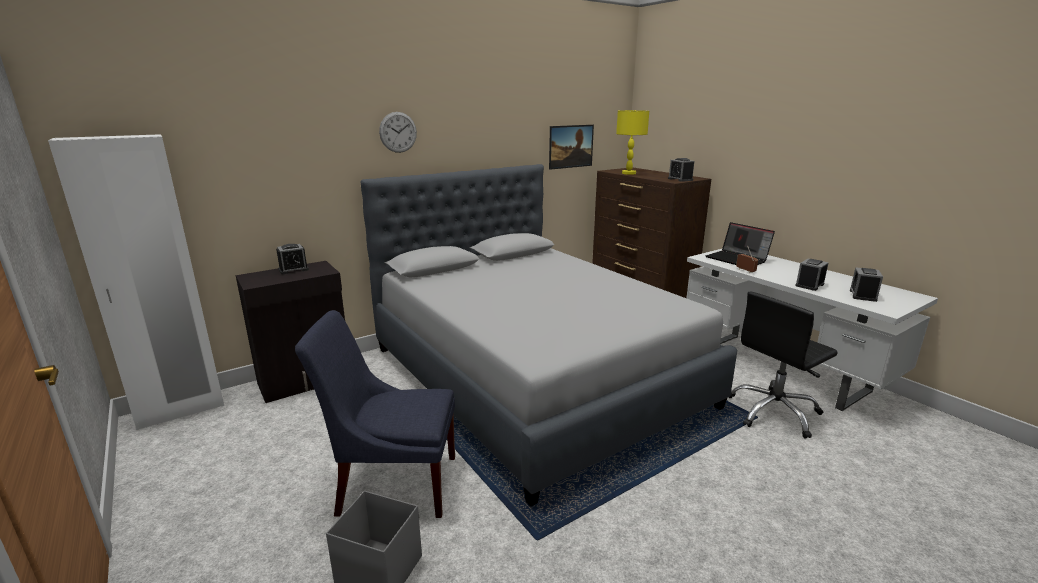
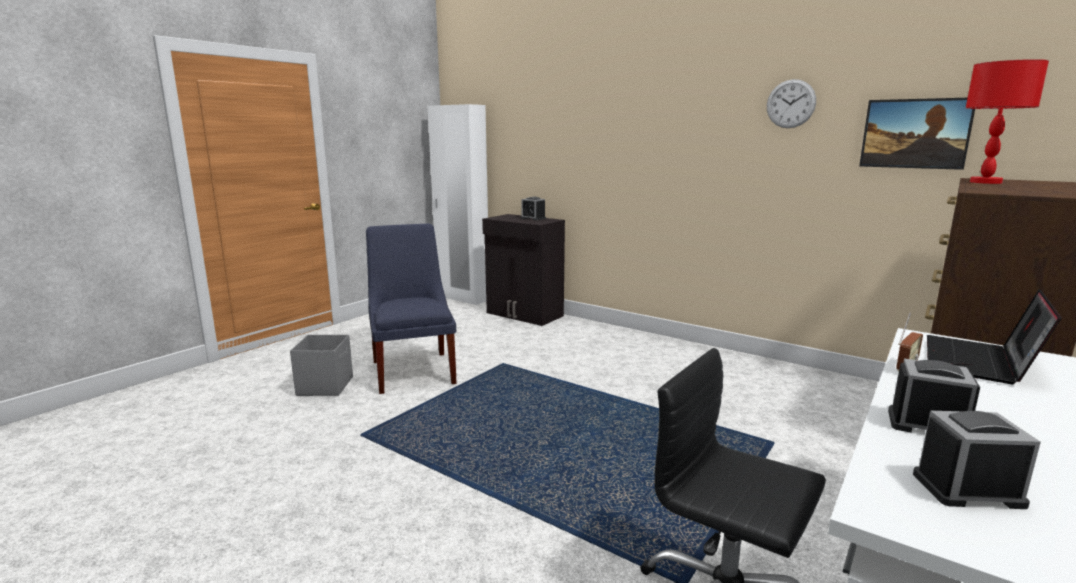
camera: 70 degrees right, 5 degrees down
(398, 132) = (645, 106): wall clock -> wall clock (790, 104)
(534, 376) = (624, 393): grey bed -> none
(628, 173) = (985, 182): yellow table lamp -> red table lamp
(680, 179) = (1017, 192): alarm clock -> none

